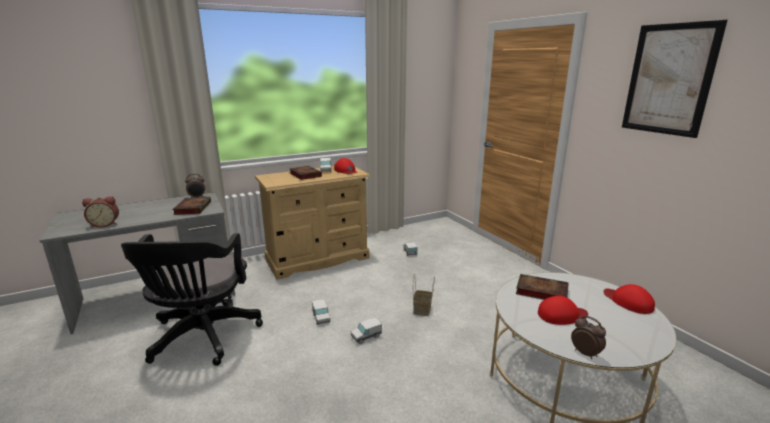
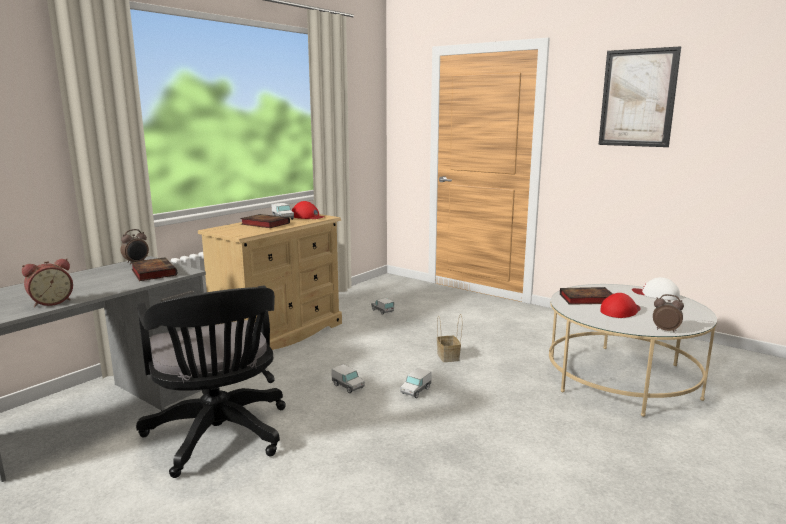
camera: 25 degrees left, 5 degrees down
(628, 301) = (656, 294): red cap -> white cap

